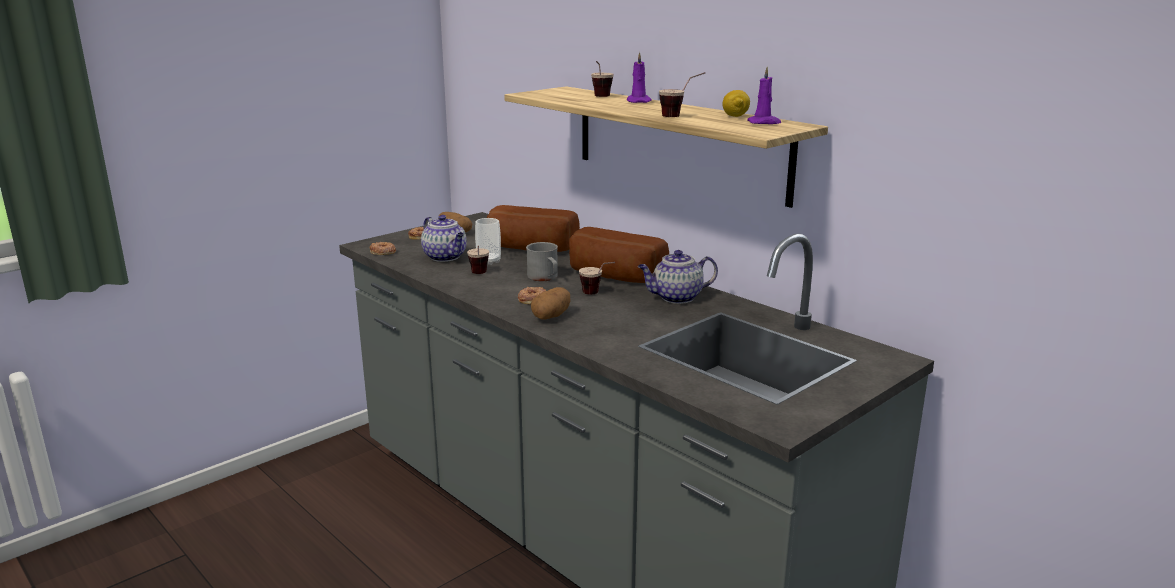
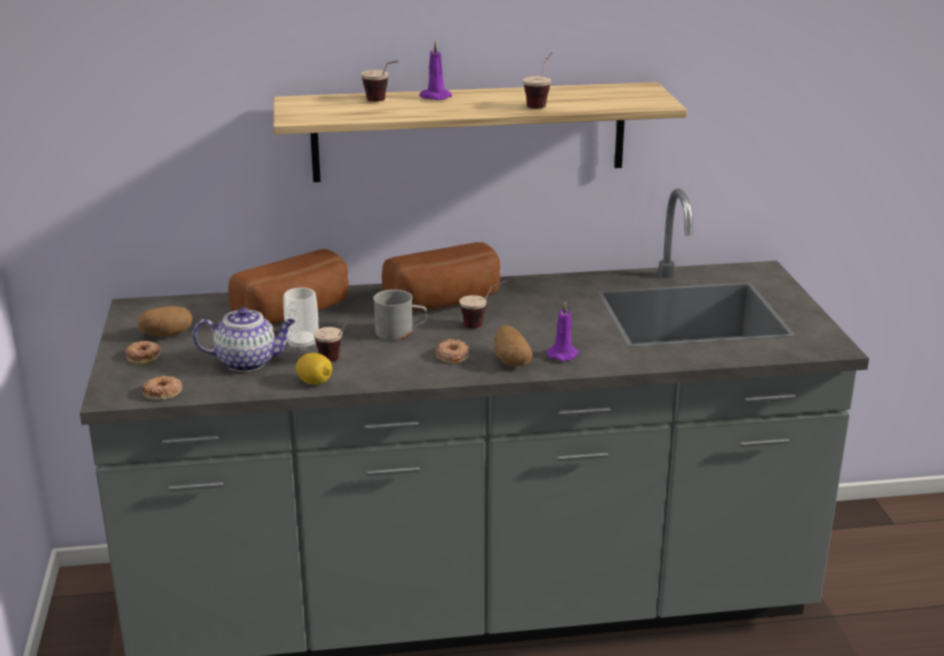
camera: 55 degrees left, 5 degrees up
(676, 298) = (540, 295): teapot -> none
(735, 116) = (572, 91): lemon -> lemon (315, 382)
(764, 123) = (617, 92): purple candle -> purple candle (563, 354)

